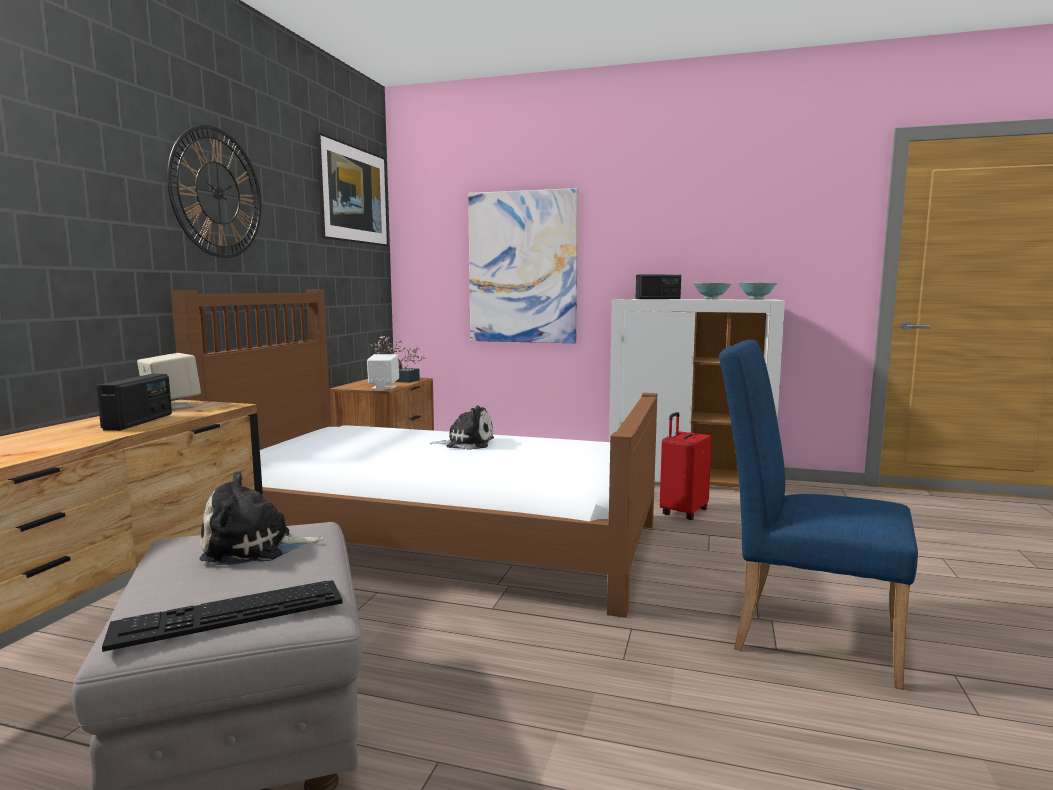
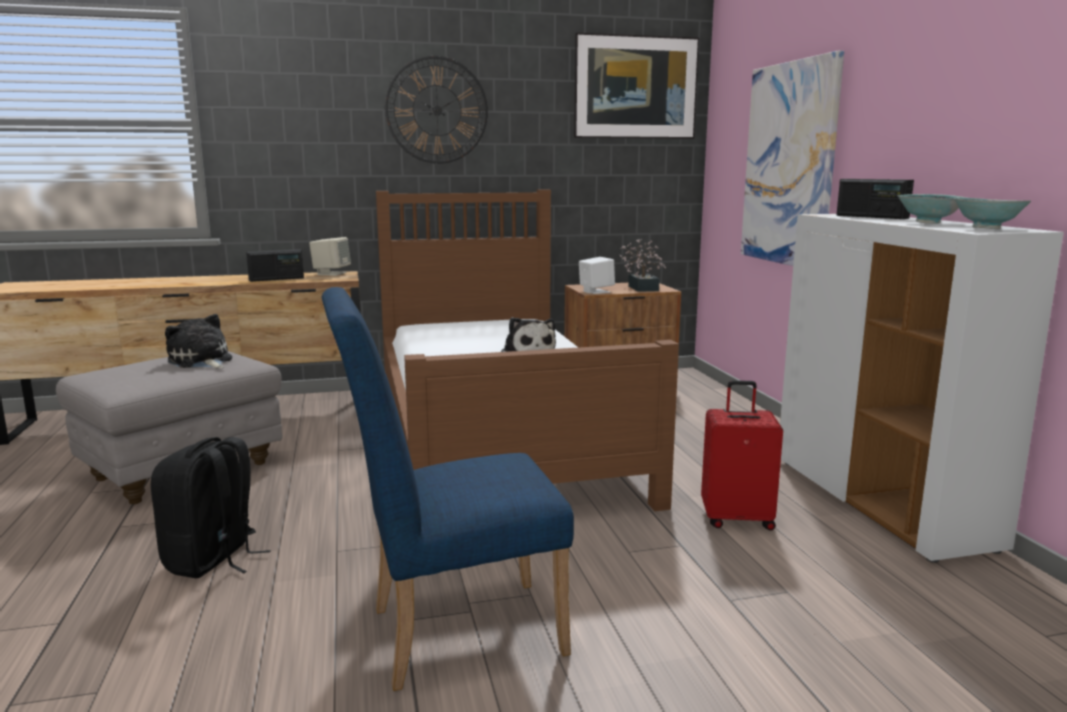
camera: 60 degrees right, 5 degrees up
(230, 613) = (108, 378): keyboard -> none
(588, 740) = (213, 560): none -> black backpack
(802, 634) = (450, 632): blue chair -> blue chair turned 105 degrees counterclockwise

